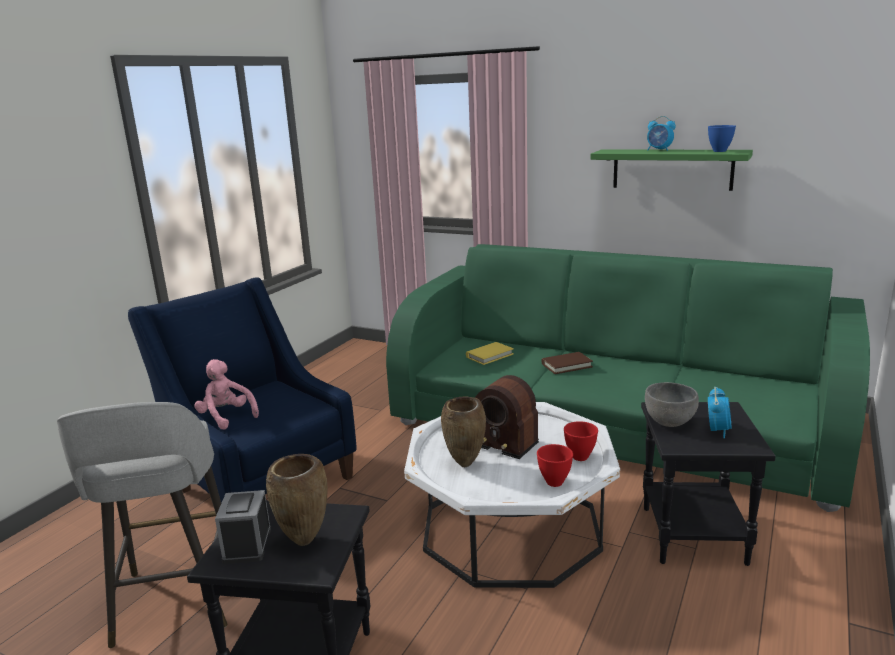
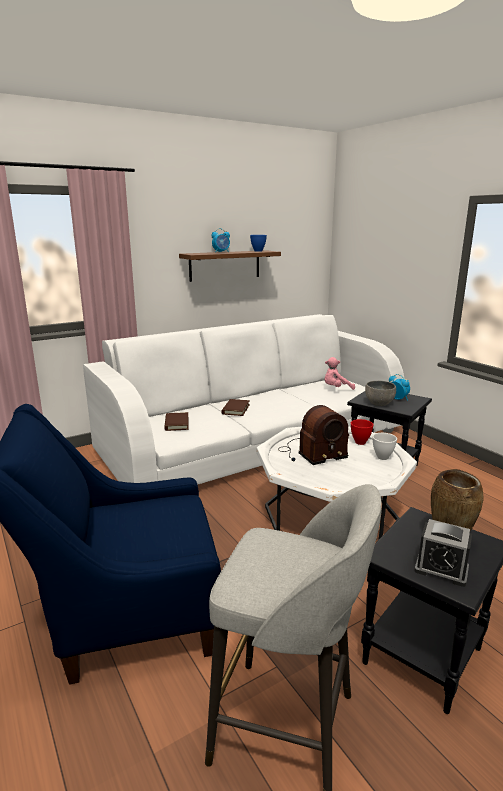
camera: 60 degrees left, 0 degrees up
(226, 417) = (135, 552): pink plush toy -> pink plush toy (336, 388)
(465, 465) = (336, 475): brown vase -> none
(489, 355) = (176, 423): yellow book -> brown book
(555, 482) = (382, 457): red bowl -> white bowl
(611, 423) = (253, 442): green sofa -> white sofa
(672, 169) = (225, 265): green shelf -> brown shelf

